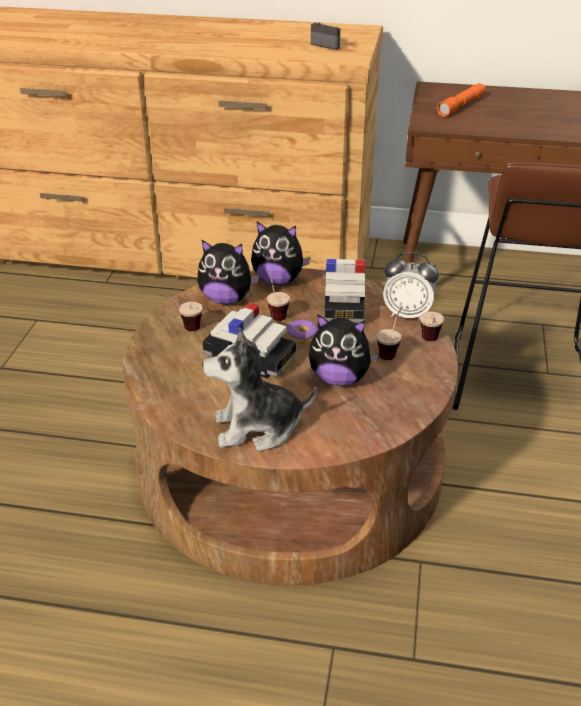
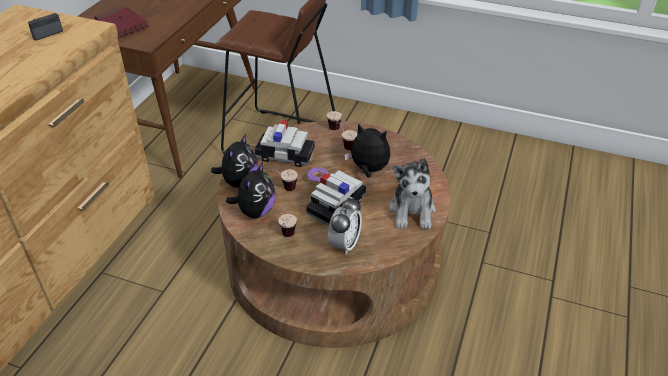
camera: 80 degrees left, 5 degrees up
(339, 378) = (368, 170): plush toy -> plush toy turned 90 degrees counterclockwise
(407, 314) = (306, 131): alarm clock -> alarm clock (344, 244)
(461, 106) = (122, 24): orange flashlight -> red book

